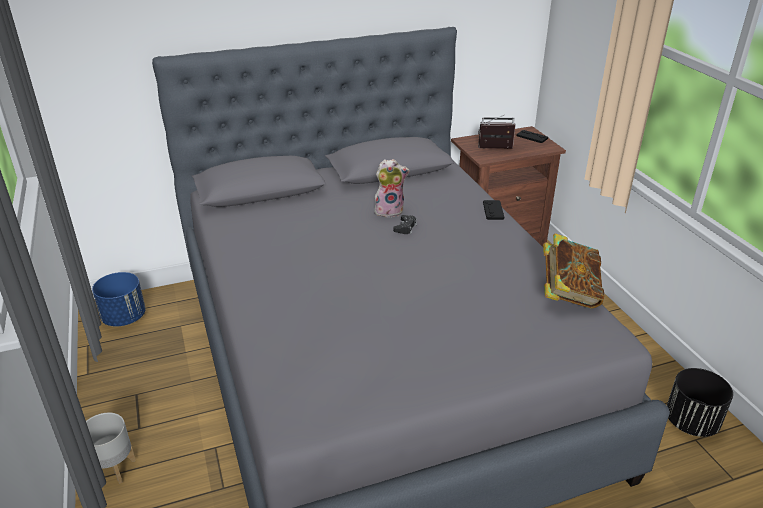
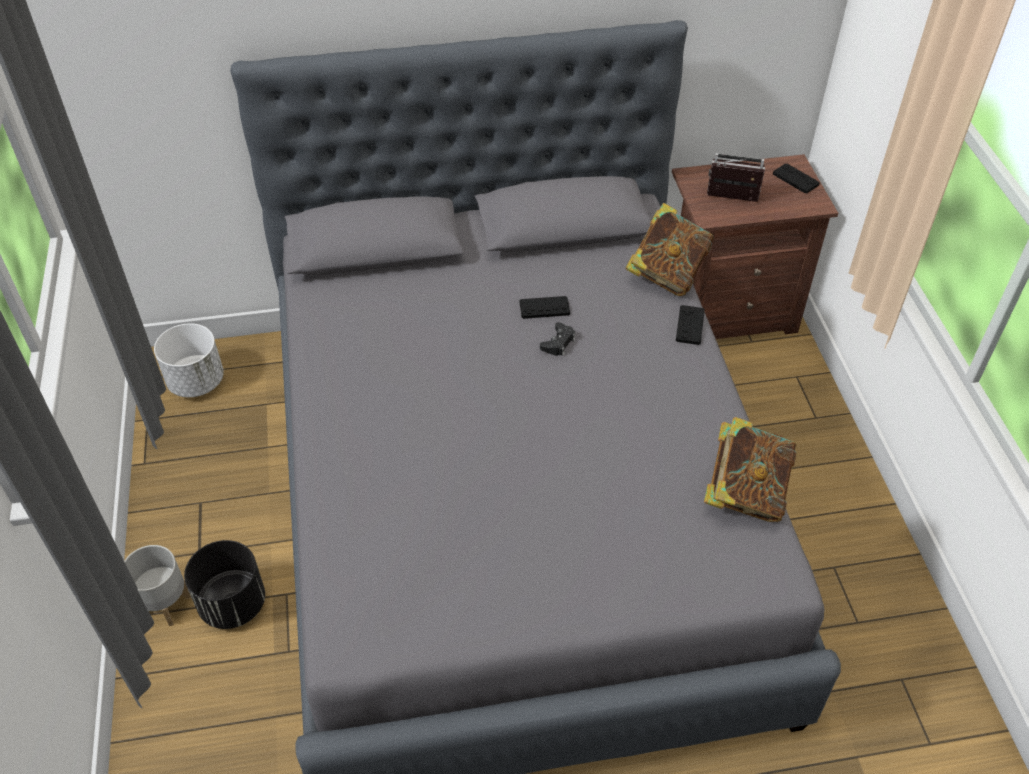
camera: 10 degrees right, 15 degrees up
(124, 317) = (196, 381): blue planter -> white planter
(389, 211) = (544, 308): plush toy -> black game controller
(467, 186) = (667, 273): none -> book
(691, 422) = (906, 653): black planter -> black planter (233, 604)

